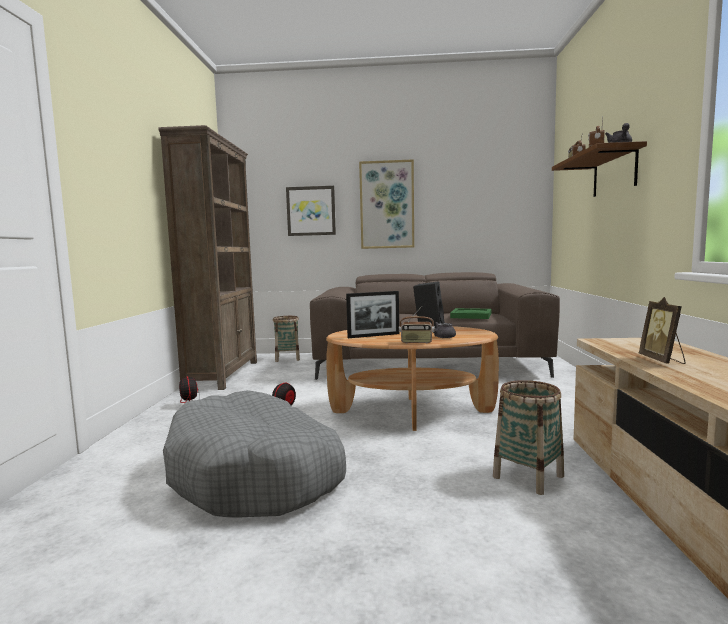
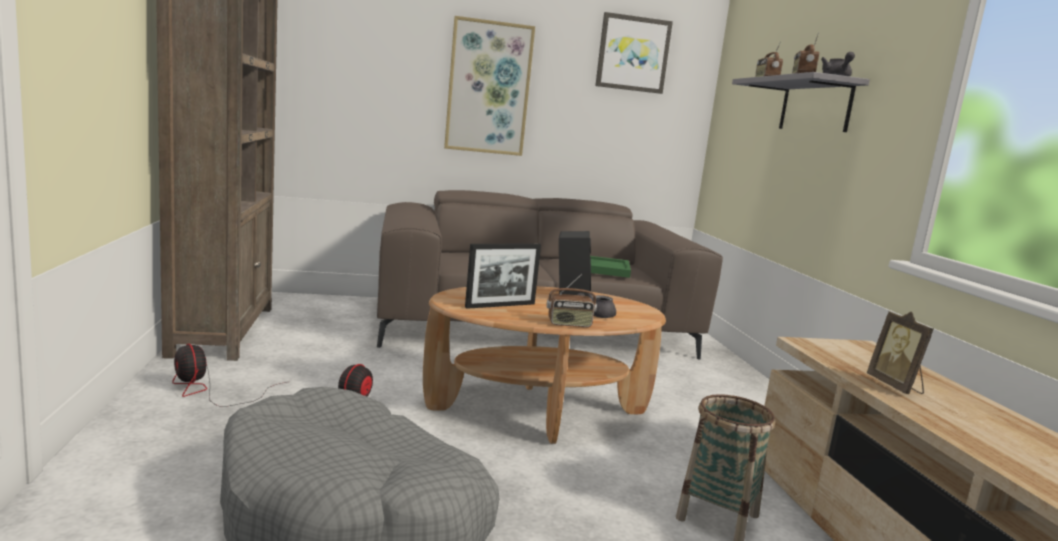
camera: 15 degrees left, 5 degrees up
(287, 358) = (319, 305): basket -> none
(311, 211) = (371, 80): picture -> picture (633, 54)
(614, 173) = (815, 106): brown shelf -> grey shelf

